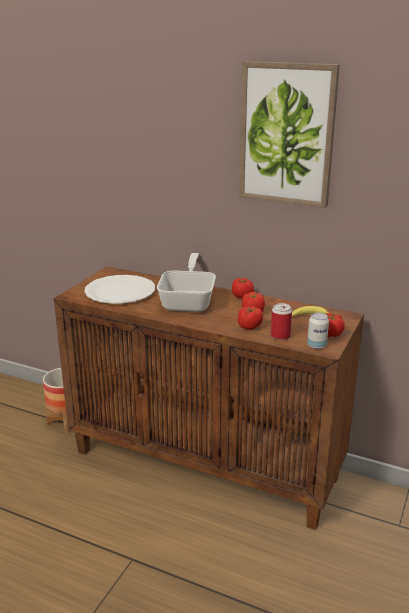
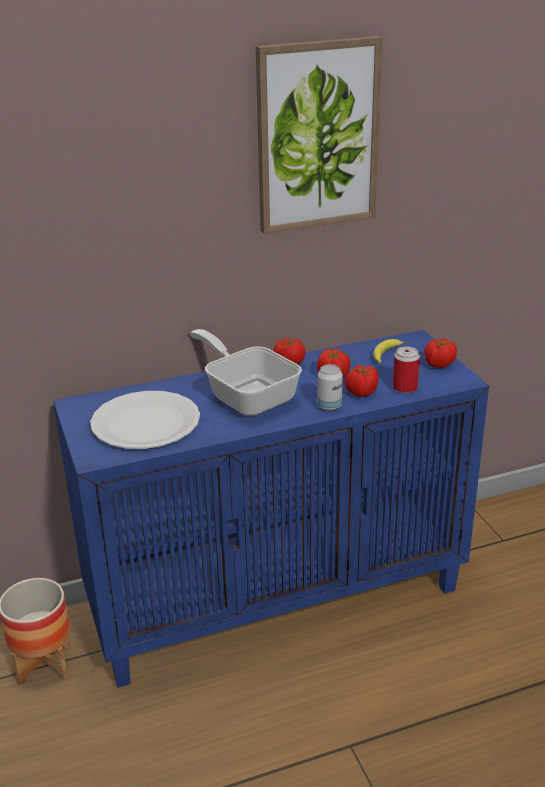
camera: 45 degrees left, 5 degrees up
(206, 464) = (278, 598): brown cabinet -> blue cabinet
(316, 346) = (451, 381): can -> can (329, 406)

